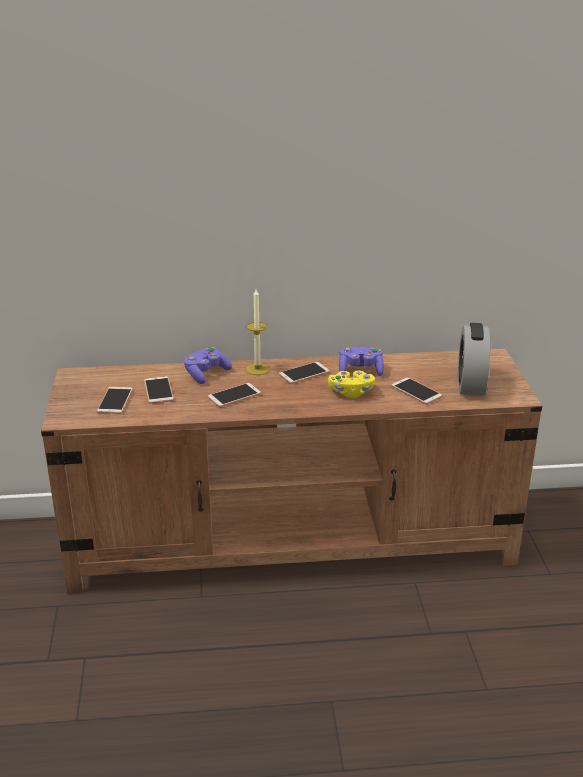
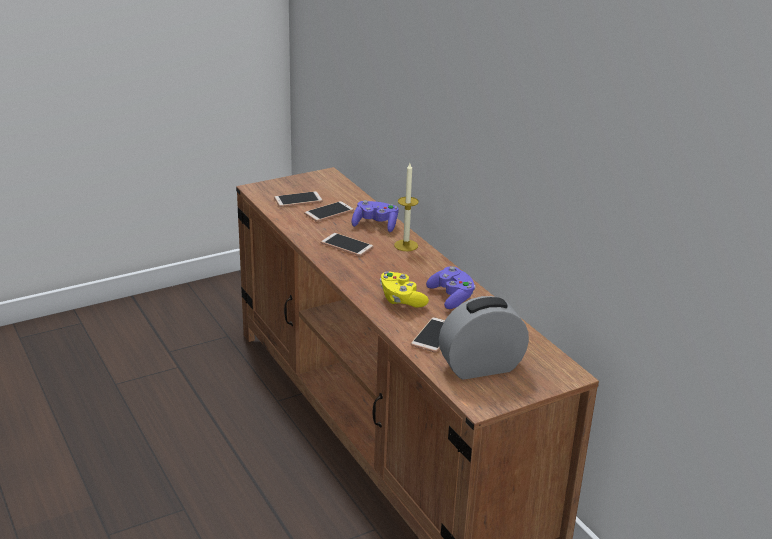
camera: 65 degrees right, 0 degrees up
(304, 373) = (418, 269): phone -> none

